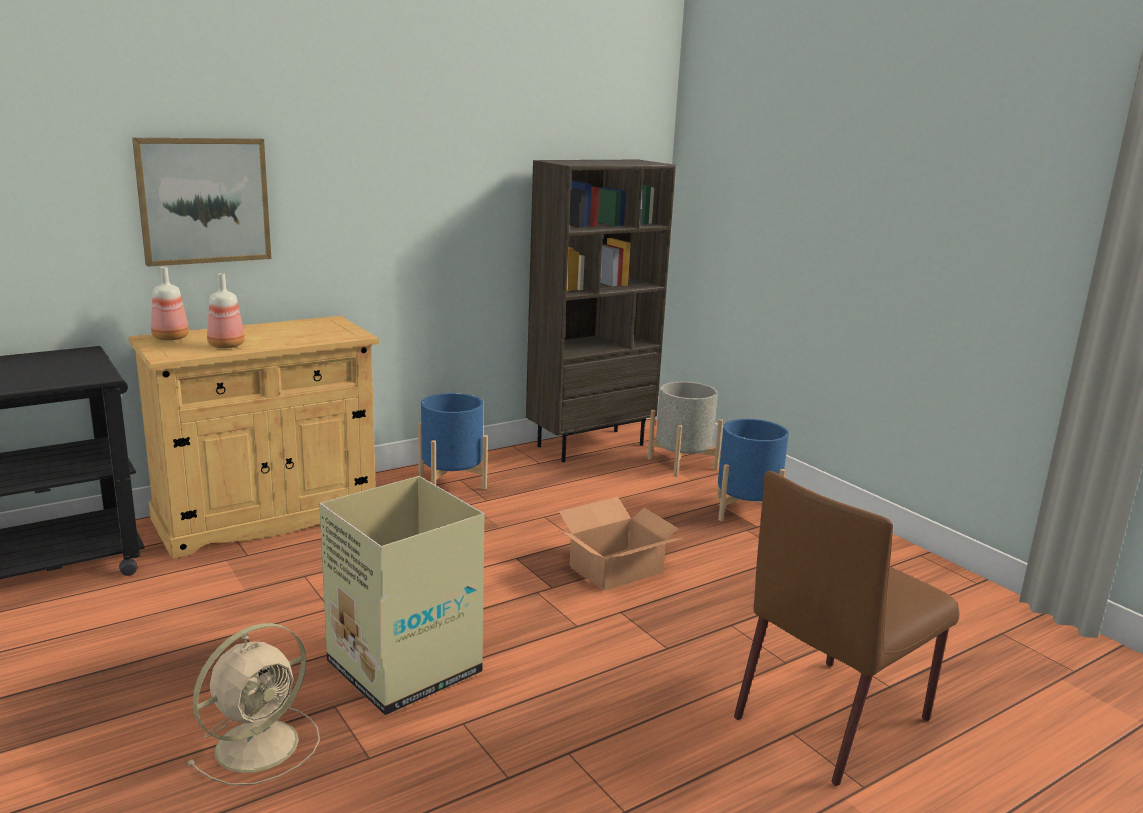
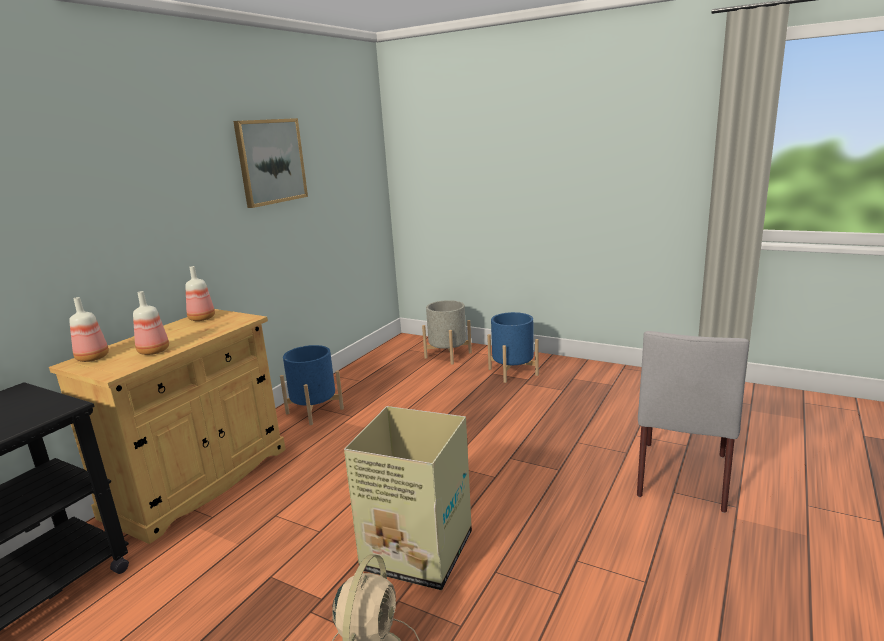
camera: 25 degrees left, 0 degrees up
(204, 200) = (91, 234): picture -> picture (271, 161)
(314, 324) = (201, 319): none -> bottle
(590, 445) = (381, 360): brown bookcase -> none
(615, 568) = (478, 432): cardboard box -> none
(834, 717) = (682, 474): brown chair -> grey chair

